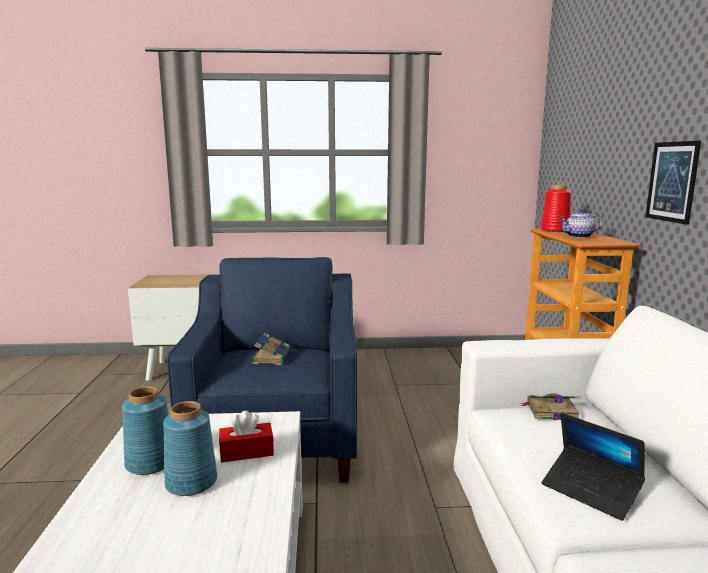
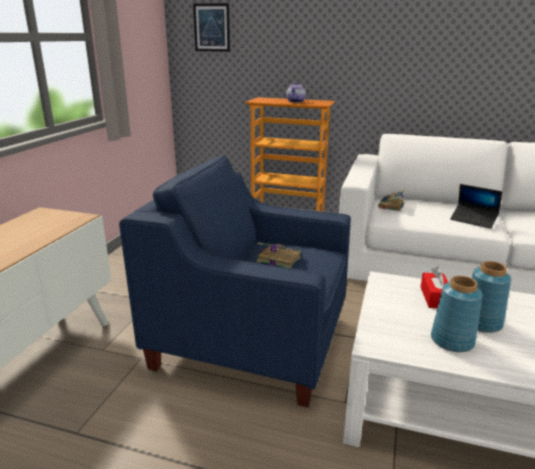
camera: 70 degrees left, 10 degrees up
(554, 230) = (263, 100): red vase -> none
(591, 490) = (473, 220): laptop -> laptop turned 60 degrees clockwise
(672, 181) = (352, 59): picture -> picture (211, 27)

